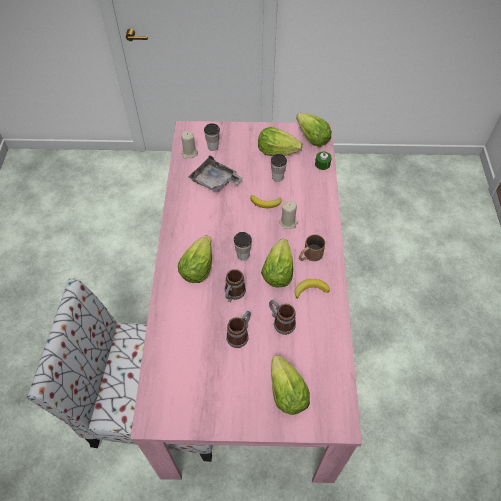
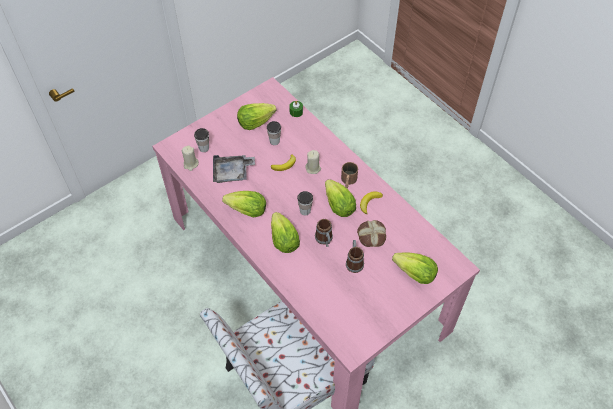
camera: 40 degrees left, 0 degrees up
(281, 322) = (371, 235): mug -> bread
(312, 139) = (271, 97): lettuce -> lettuce (247, 211)

